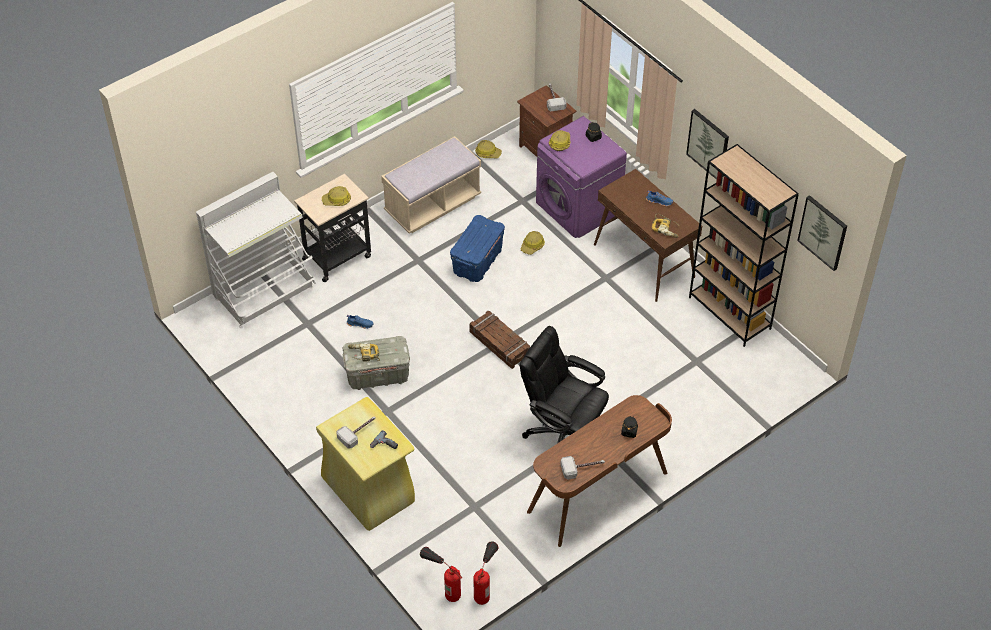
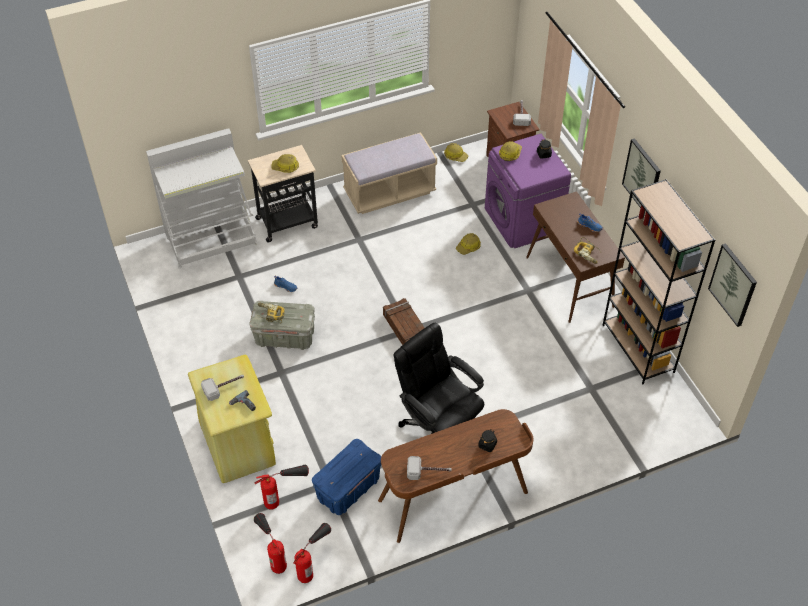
camera: 15 degrees right, 0 degrees up
(435, 529) = (284, 497): none -> fire extinguisher
(477, 261) = (413, 251): blue storage box -> blue storage box (348, 488)

